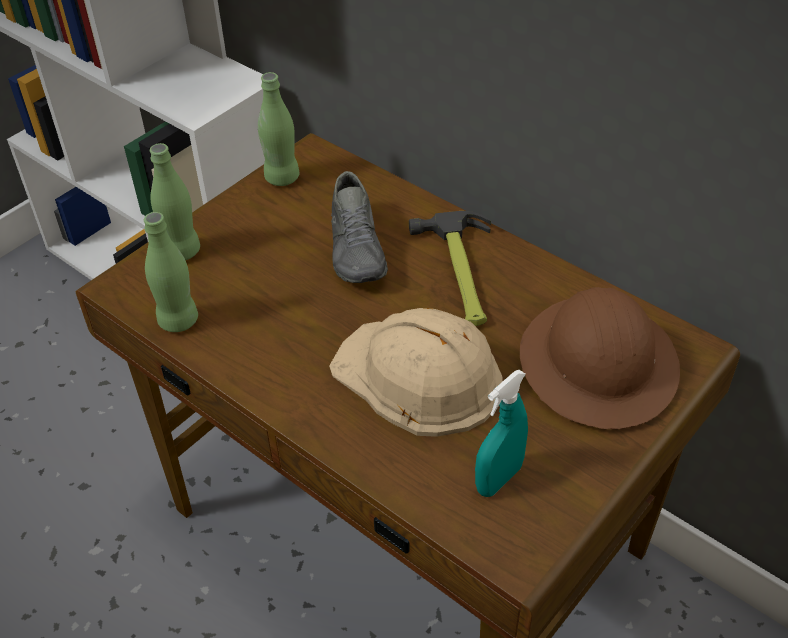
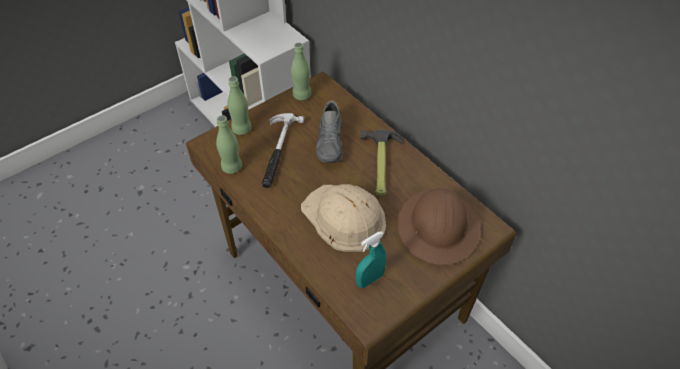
camera: 10 degrees right, 5 degrees up
(261, 279) = (278, 151): none -> hammer

